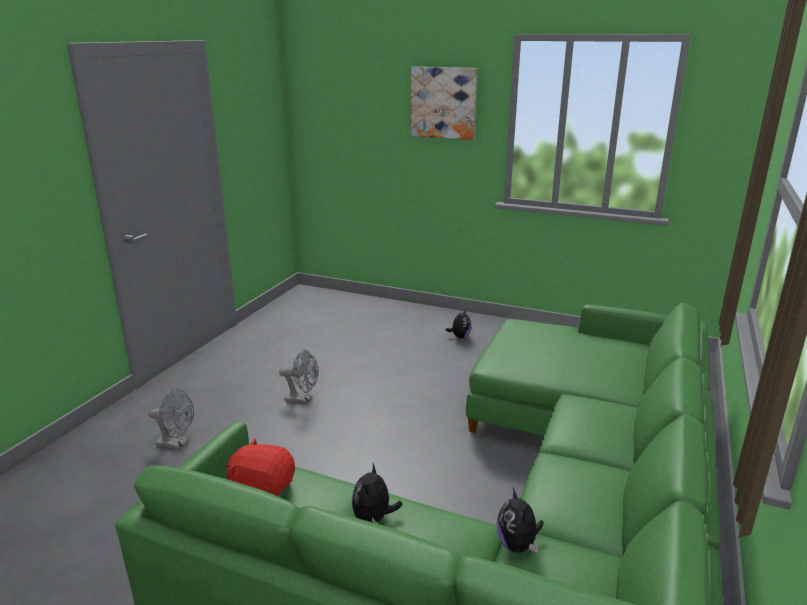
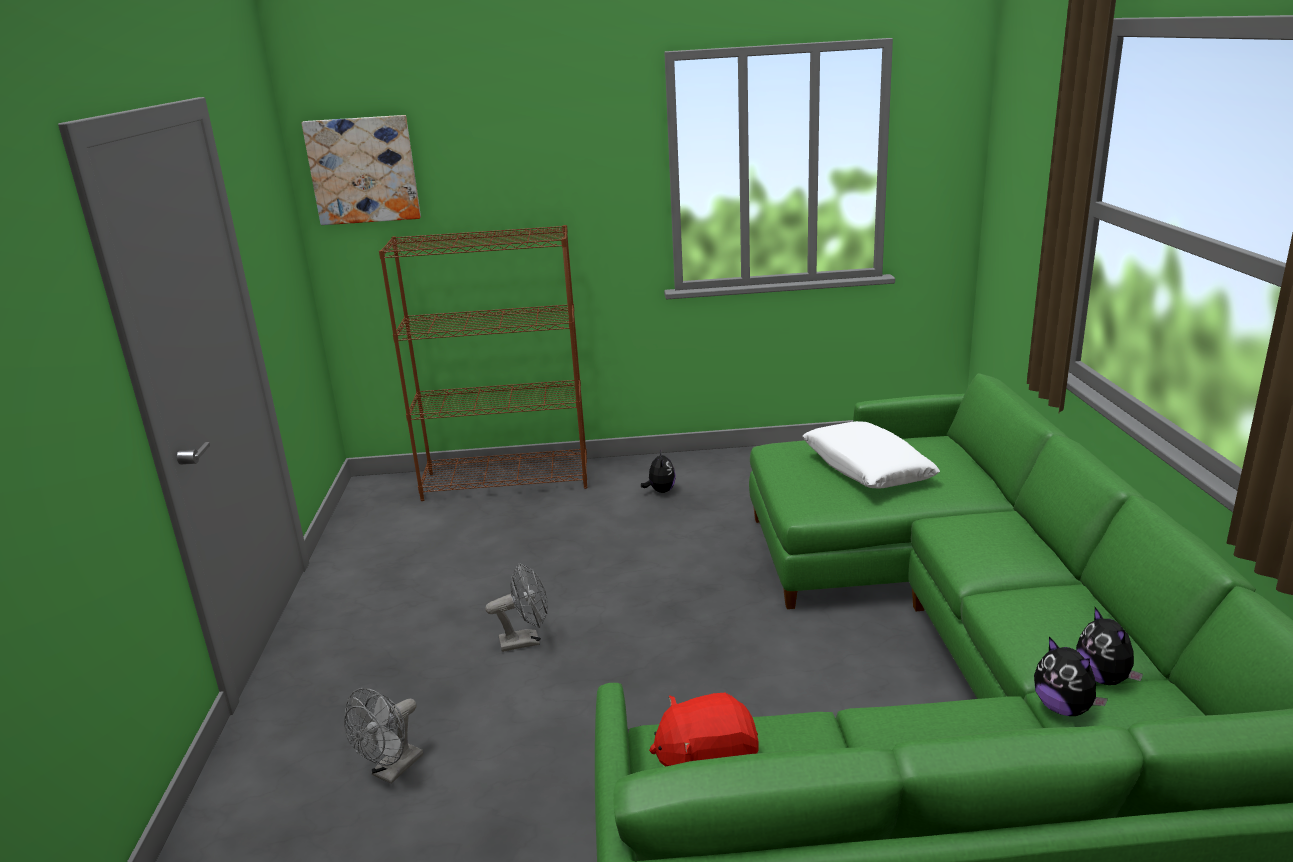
camera: 25 degrees left, 0 degrees up
(177, 443) = (392, 771): grey fan -> grey fan turned 135 degrees clockwise
(374, 519) = (882, 744): plush toy -> plush toy (1104, 678)
(377, 307) = (507, 480): none -> brown bookcase
(443, 102) = (569, 159): picture -> picture (363, 170)
(559, 350) = (866, 468): none -> white pillow

